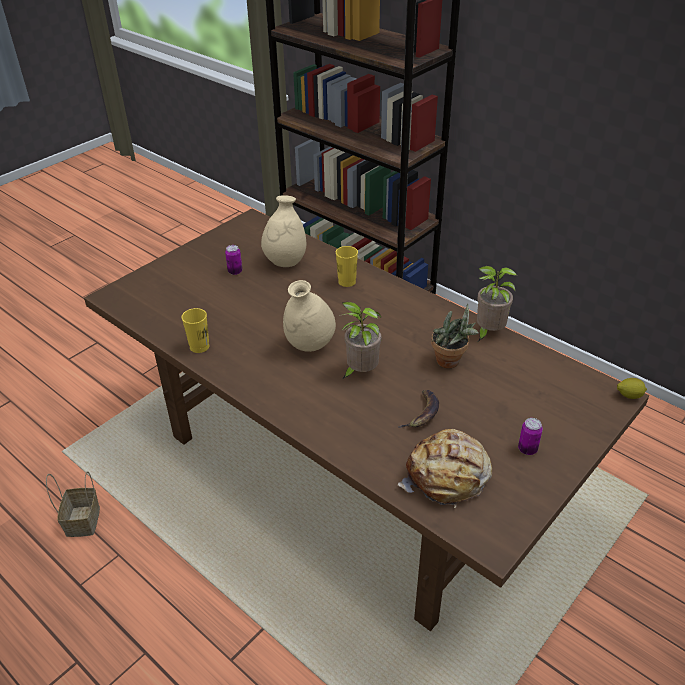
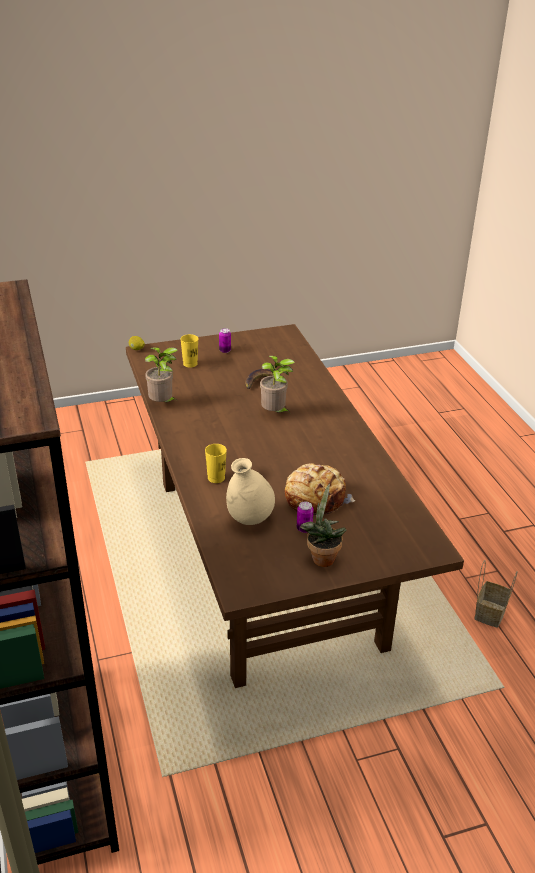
camera: 150 degrees left, 5 degrees down
(199, 347) = (376, 471): yellow cup -> yellow cup (190, 364)
(309, 345) = (293, 441): beige vase -> none
(447, 477) = (279, 355): bread -> bread (315, 497)
(451, 362) = (210, 397): potted plant -> potted plant (321, 557)

